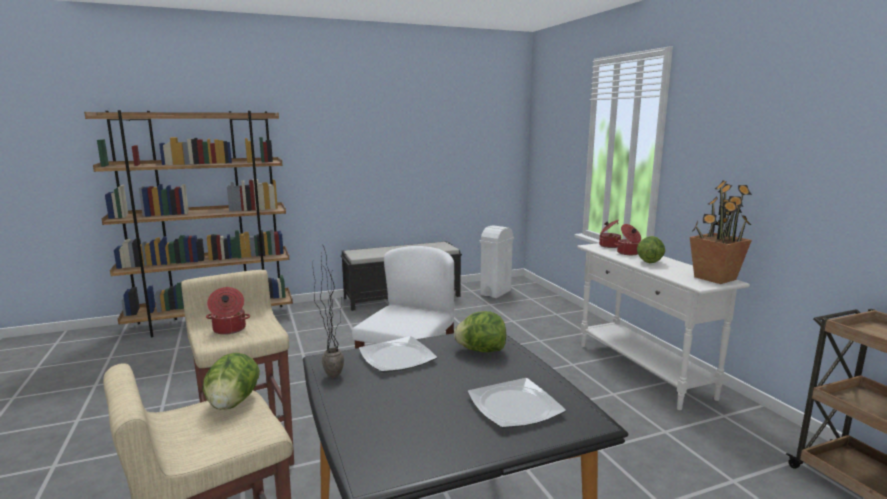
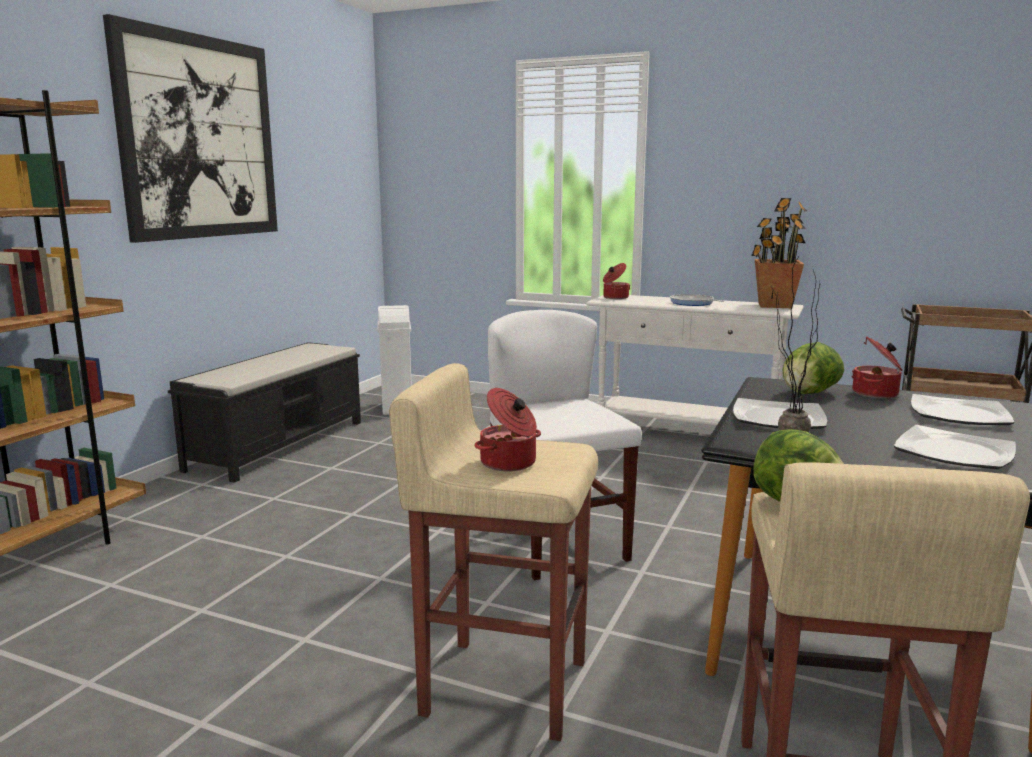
camera: 45 degrees left, 0 degrees up
(375, 122) = (199, 138): none -> picture
(396, 423) = (954, 453): none -> plate
(628, 253) = (653, 300): cooking pot -> cooking pot (876, 394)
(649, 262) = (693, 303): lettuce -> frying pan

